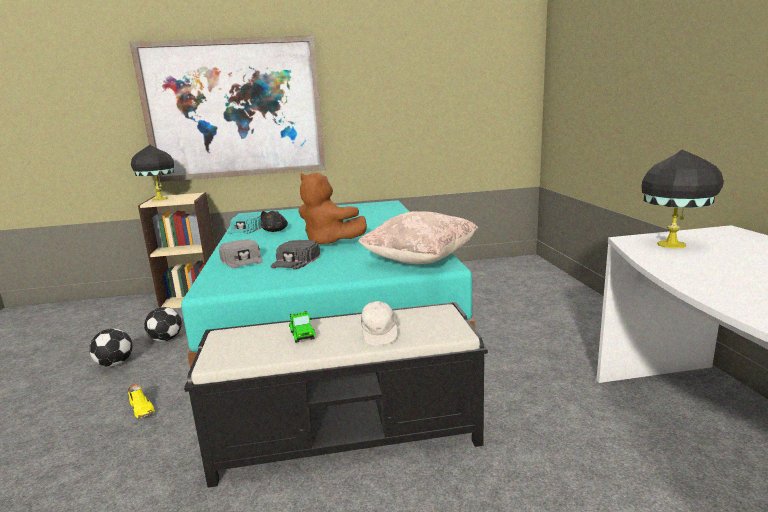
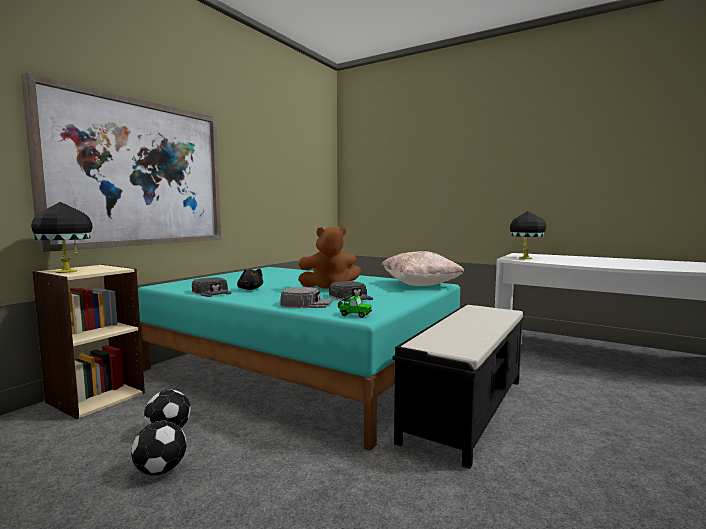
camera: 50 degrees left, 10 degrees down
(142, 409) = (300, 473): yellow shoe -> none
(246, 229) = (212, 292): turquoise cap -> black cap
(302, 334) = (457, 330): toy car -> toy car (354, 315)
(379, 334) = (487, 320): white cap -> none

